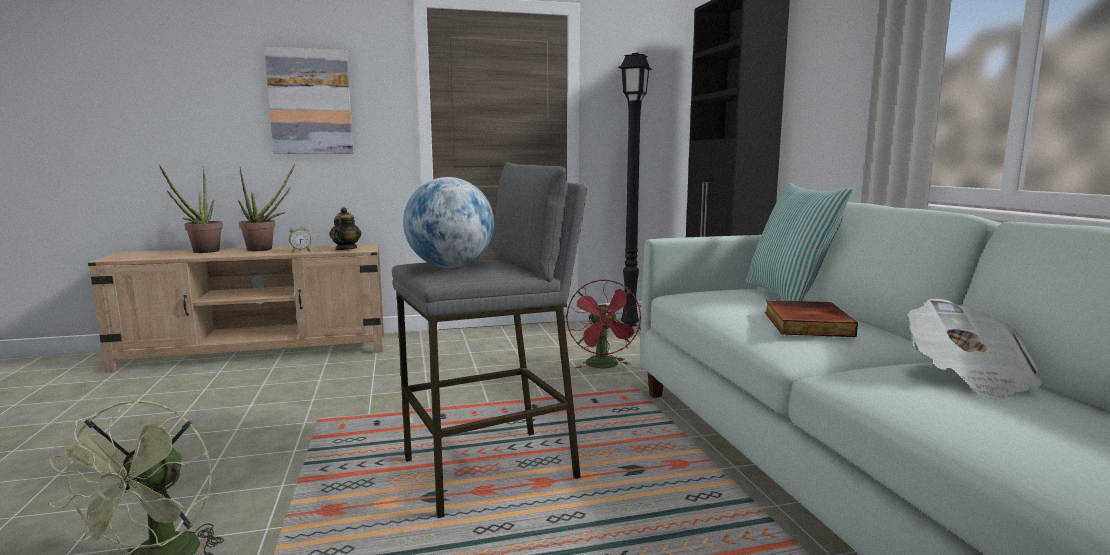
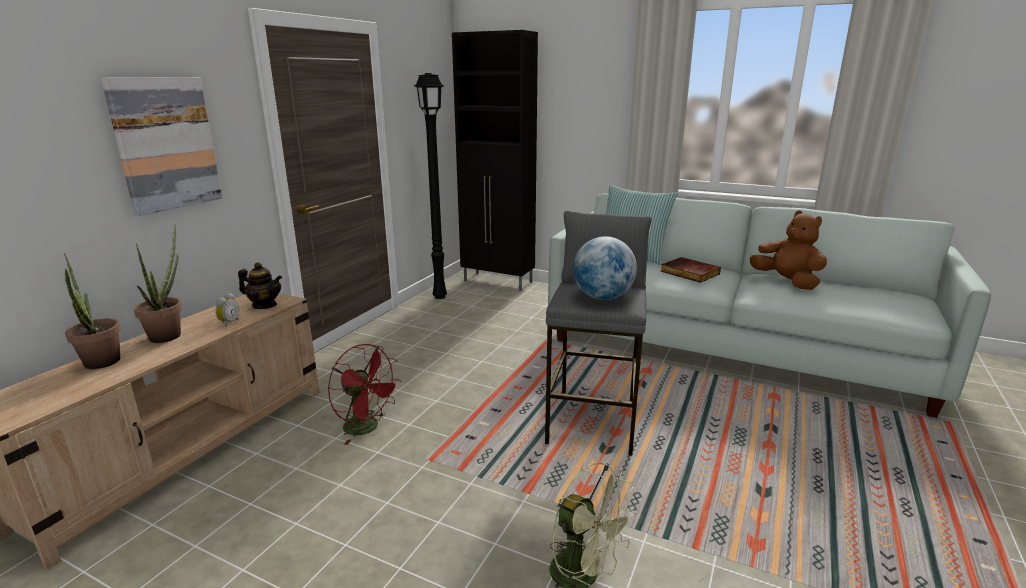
camera: 50 degrees left, 10 degrees up
(346, 249) = (264, 305): teapot -> teapot turned 150 degrees clockwise
(604, 366) = (497, 333): red fan -> red fan (367, 428)
(968, 377) = (787, 282): newspaper -> brown plush toy

